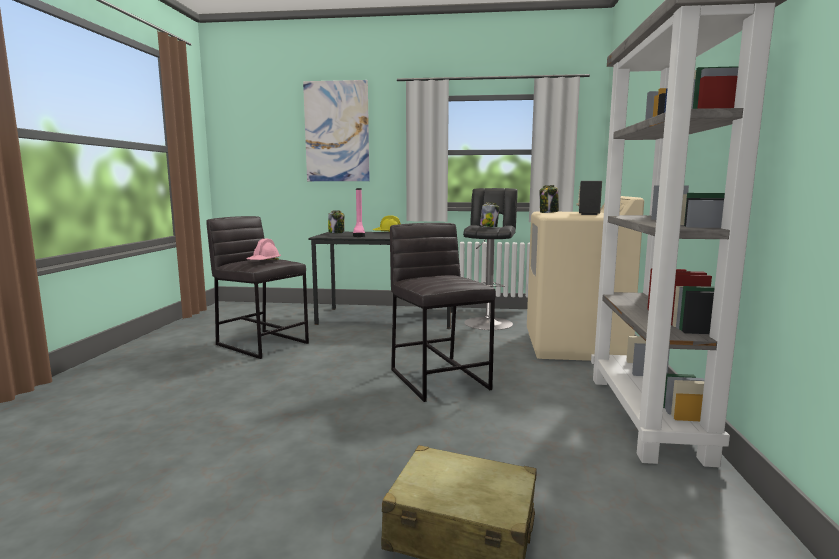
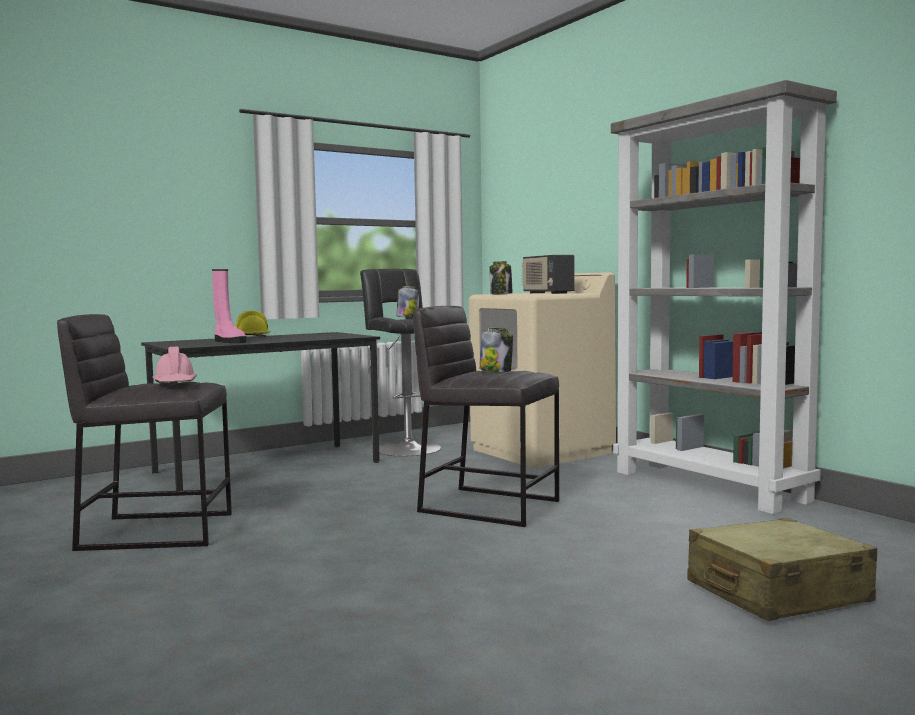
camera: 40 degrees left, 5 degrees down
(336, 131) = (135, 180): picture -> none
(336, 232) = (170, 342): jar -> jar (496, 371)

